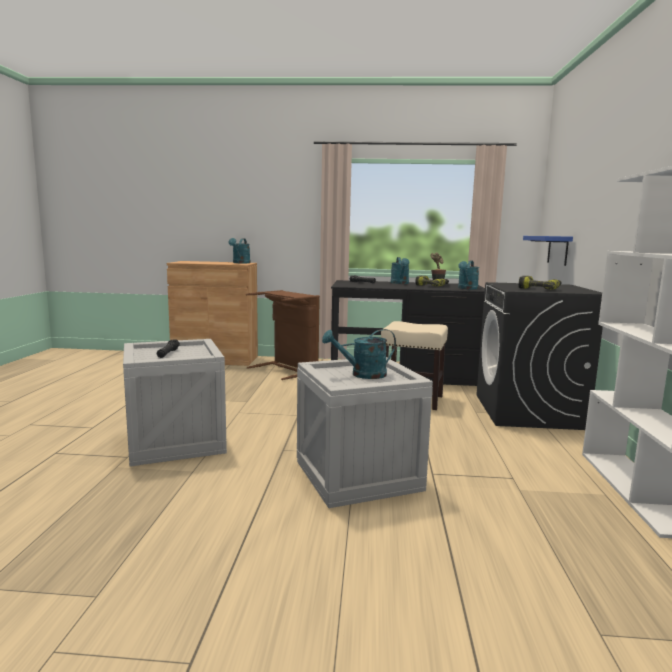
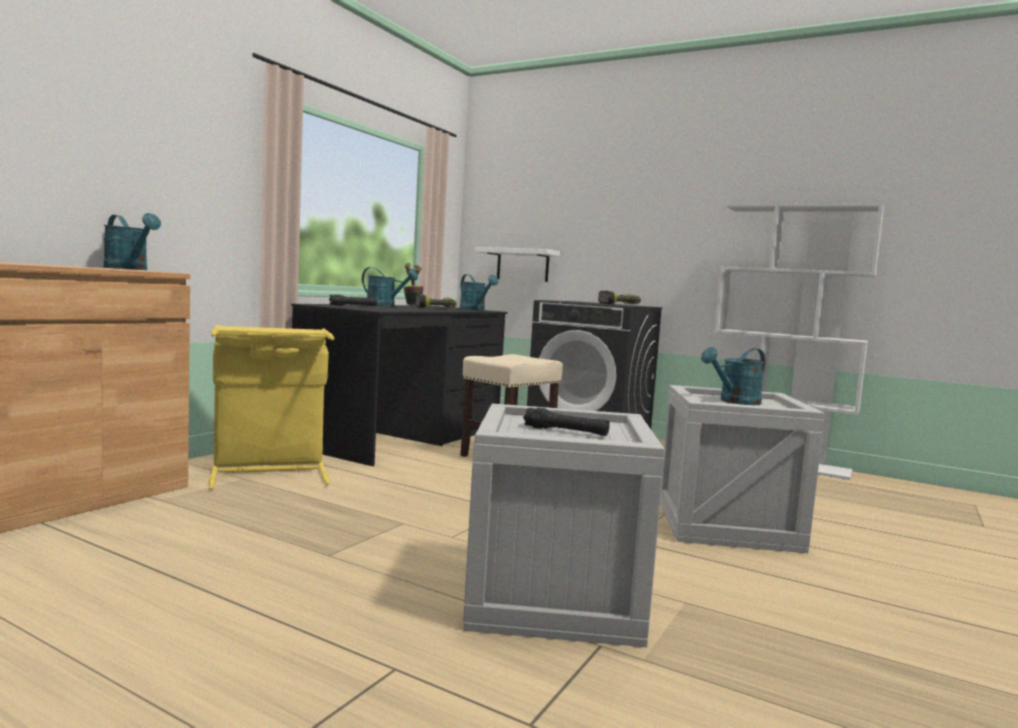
camera: 65 degrees left, 5 degrees down
(288, 369) = (269, 472): brown laundry basket -> yellow laundry basket
(362, 374) = (735, 402): turquoise watering can -> turquoise watering can turned 45 degrees clockwise
(558, 250) = (522, 265): blue shelf -> white shelf

